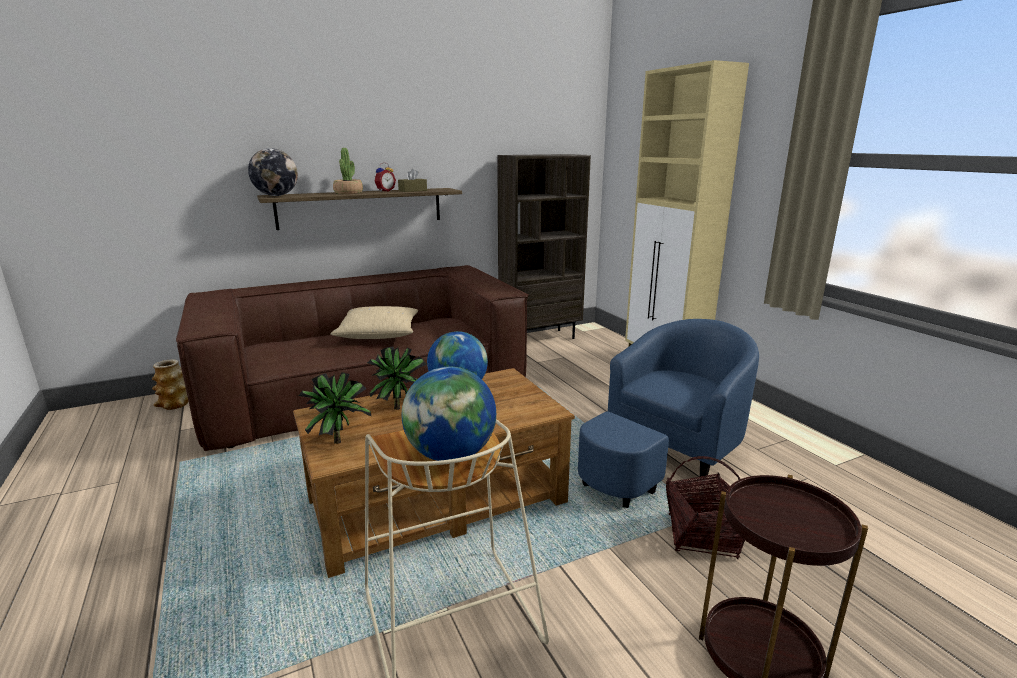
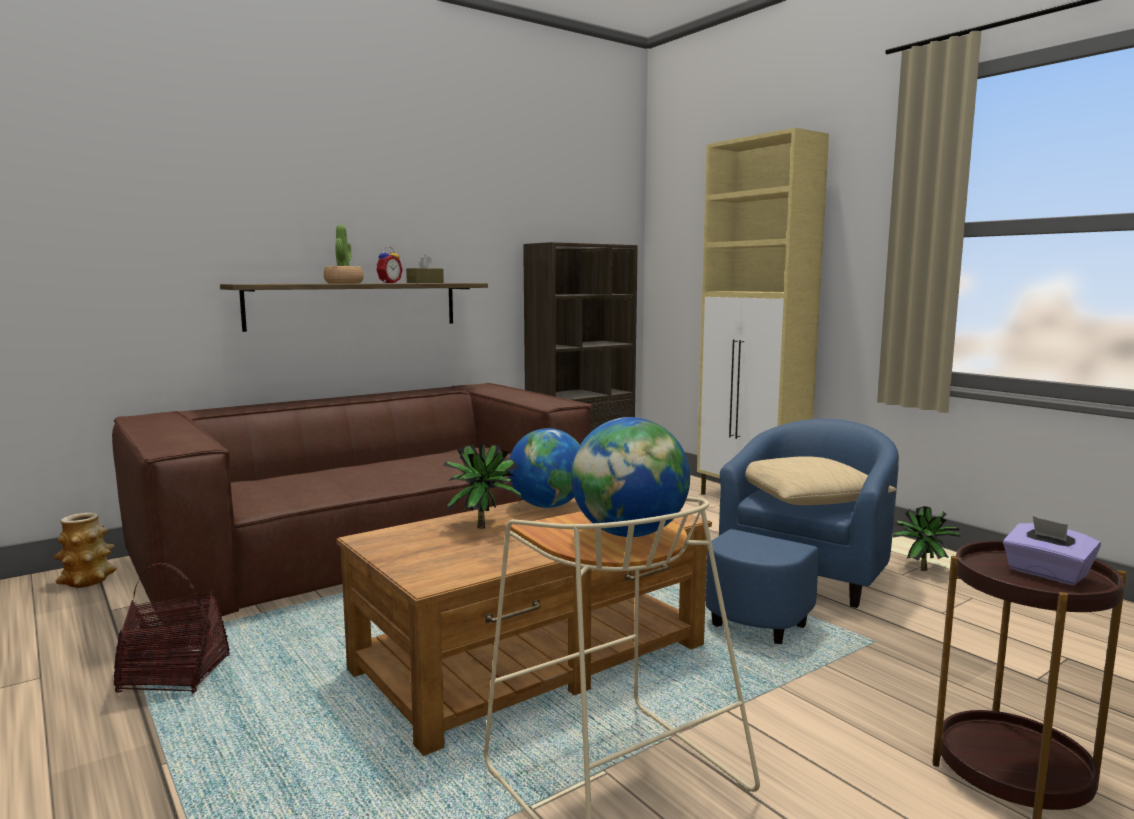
camera: 10 degrees left, 10 degrees down
(276, 195) = (250, 283): globe -> none
(339, 439) = (425, 561): potted plant -> potted plant (920, 568)
(378, 334) = (393, 464): beige pillow -> beige pillow (806, 498)
(702, 536) = (884, 664): basket -> basket (175, 675)
(801, 516) = (1046, 573): none -> purple tissue box

